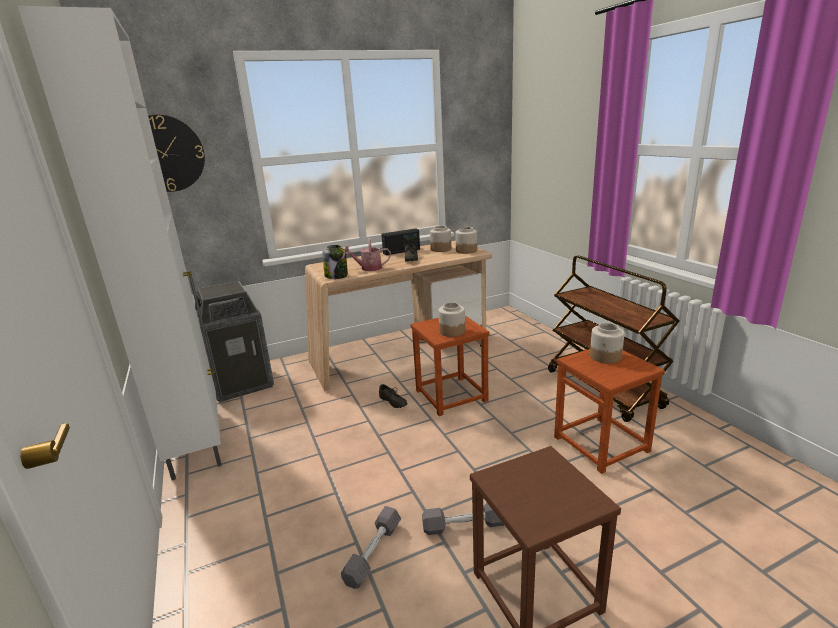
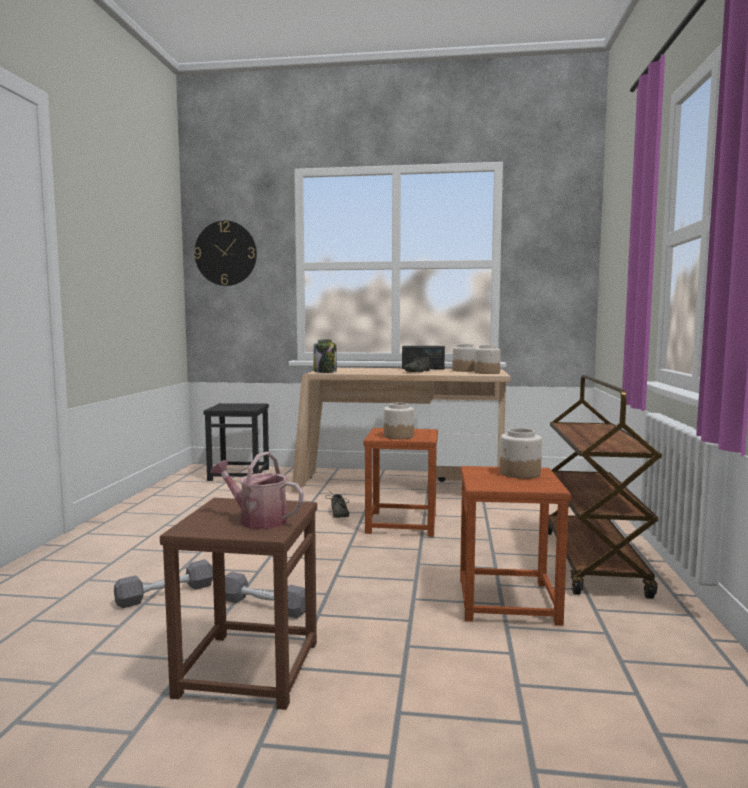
camera: 30 degrees right, 15 degrees down
(197, 441) = (157, 497): white cabinet -> none
(242, 383) = (239, 474): trash can -> black stool
(368, 268) = (363, 371): watering can -> watering can (257, 519)

